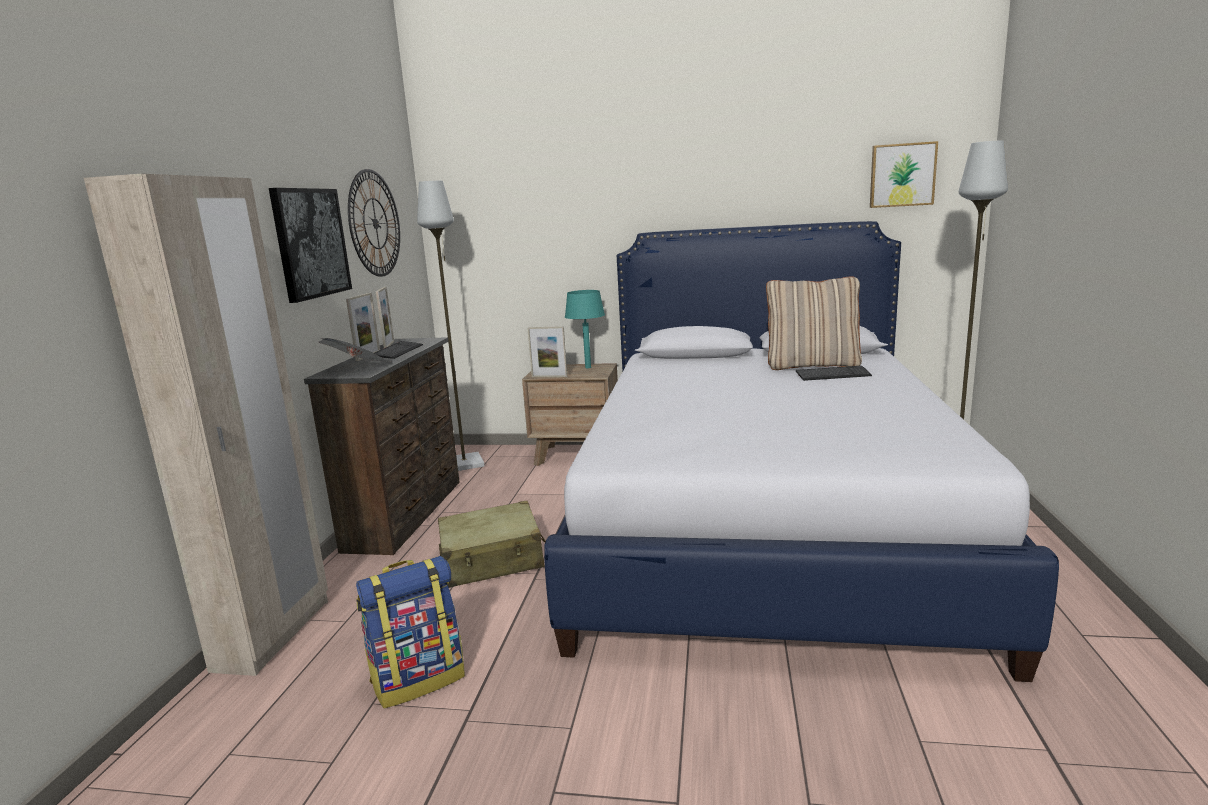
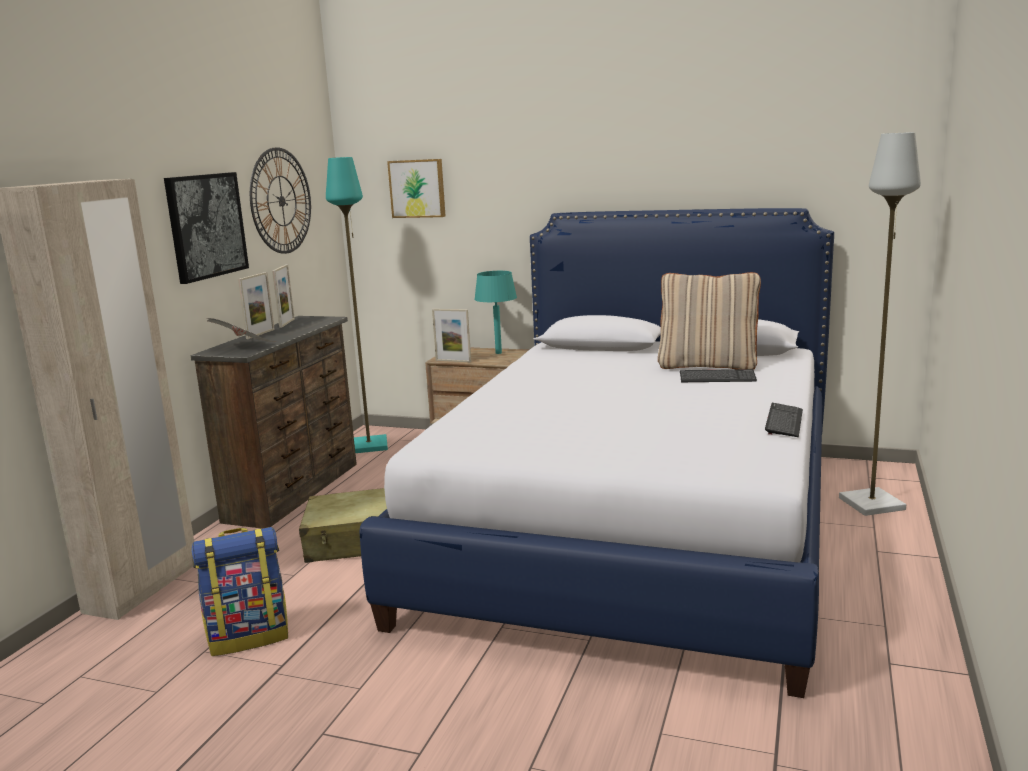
camera: 10 degrees right, 0 degrees up
(398, 351) = (290, 330): keyboard -> keyboard (784, 422)
(464, 463) = (369, 445): grey floor lamp -> turquoise floor lamp
(902, 175) = (838, 158): picture -> picture (417, 188)

